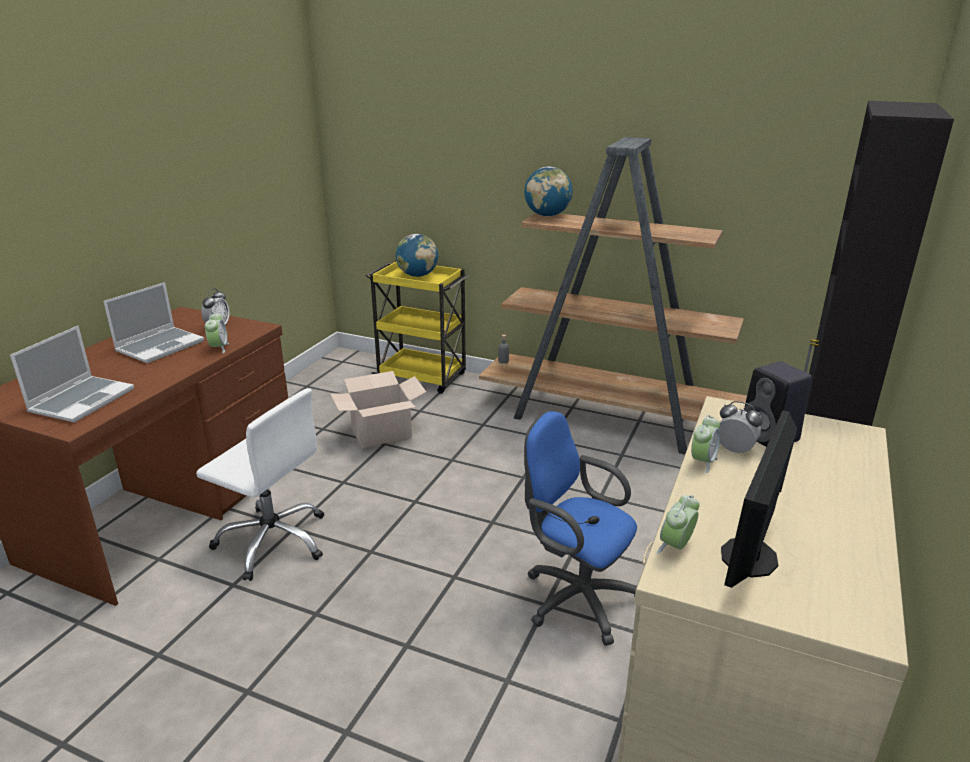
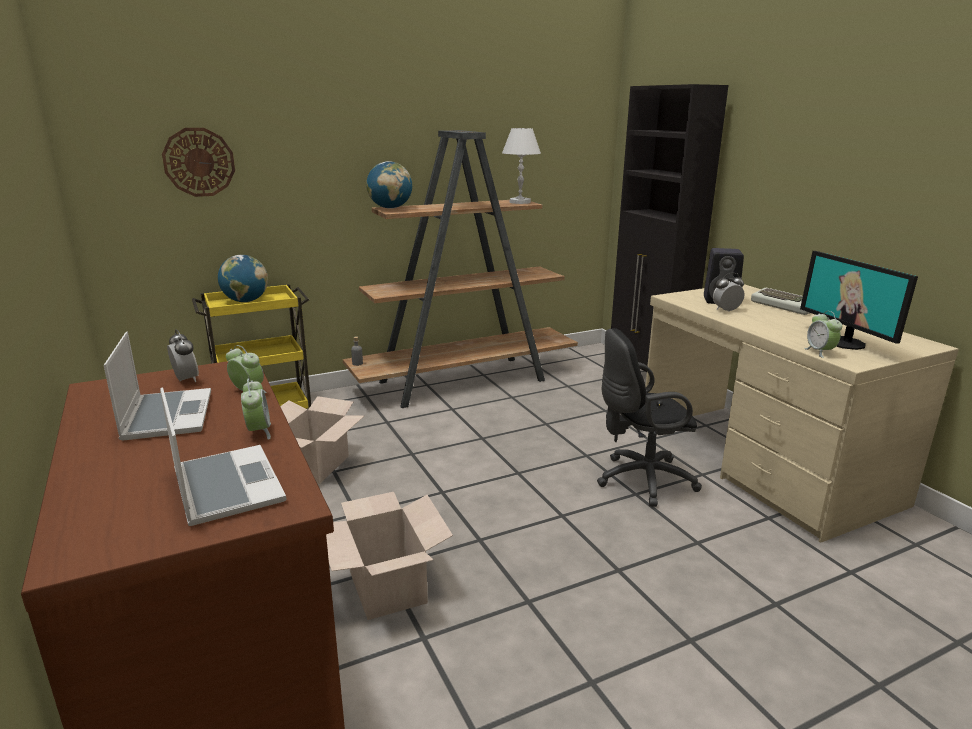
camera: 50 degrees left, 5 degrees down
(273, 541) = (388, 587): white office chair -> cardboard box
(407, 147) = (199, 162): none -> wall clock
(575, 597) = (640, 480): blue office chair -> black office chair
(699, 234) = (519, 202): none -> white table lamp
(703, 462) = (731, 319): alarm clock -> alarm clock (258, 432)
(836, 481) = (784, 306): none -> keyboard

